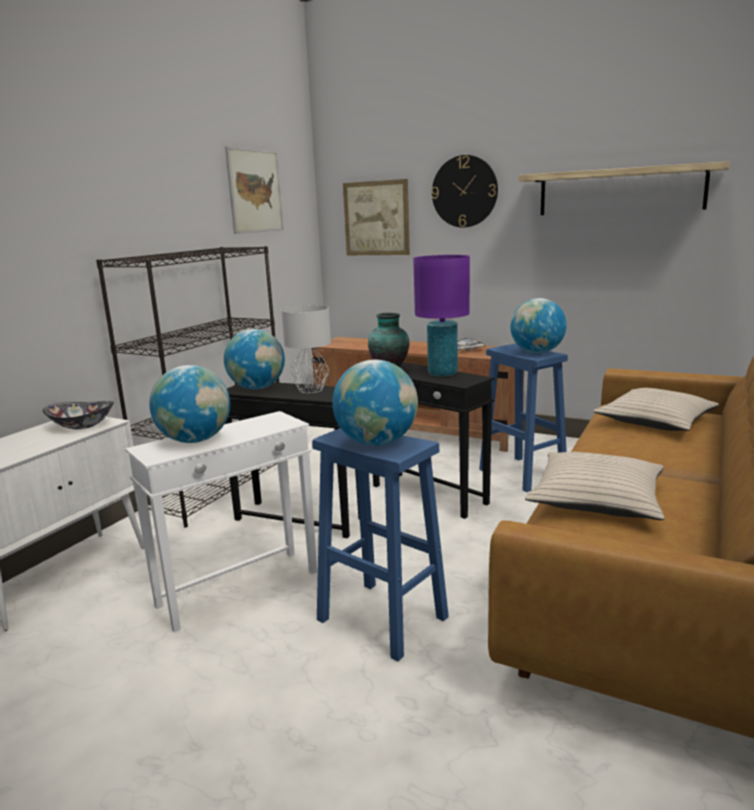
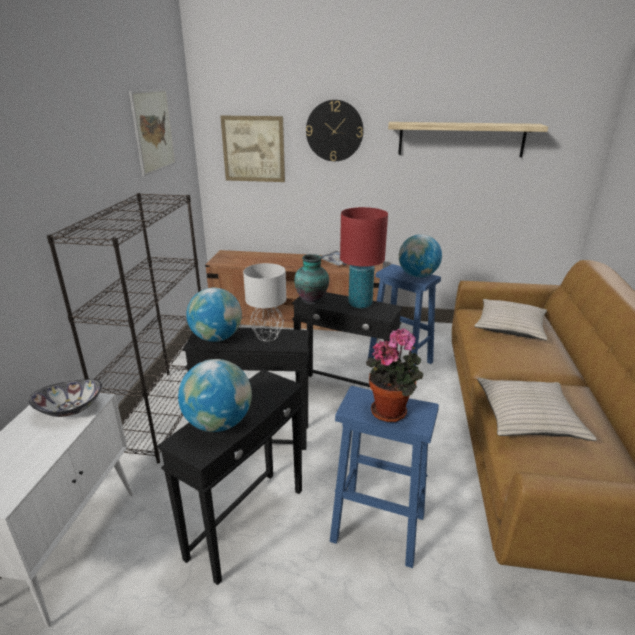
camera: 20 degrees left, 10 degrees up
(240, 588) = (247, 523): white side table -> black side table
(377, 443) = (392, 411): globe -> potted plant
(443, 374) = (360, 304): purple table lamp -> red table lamp

